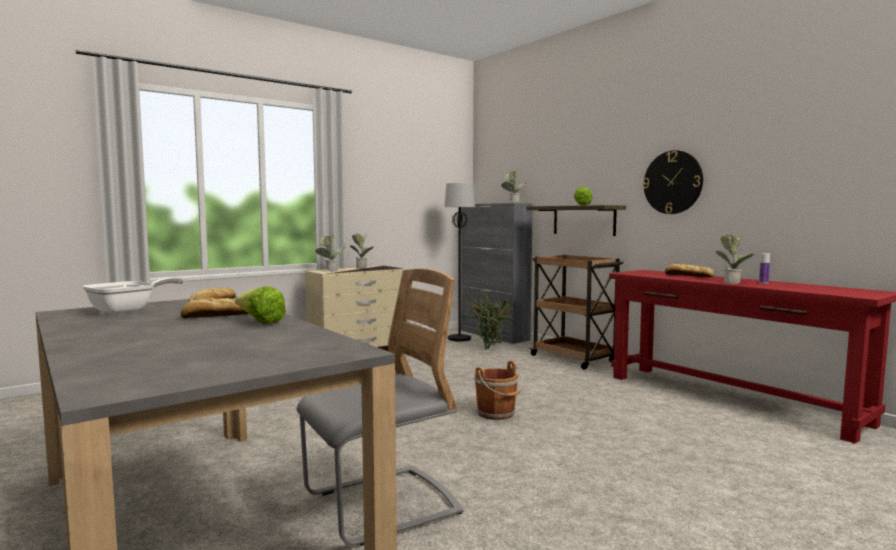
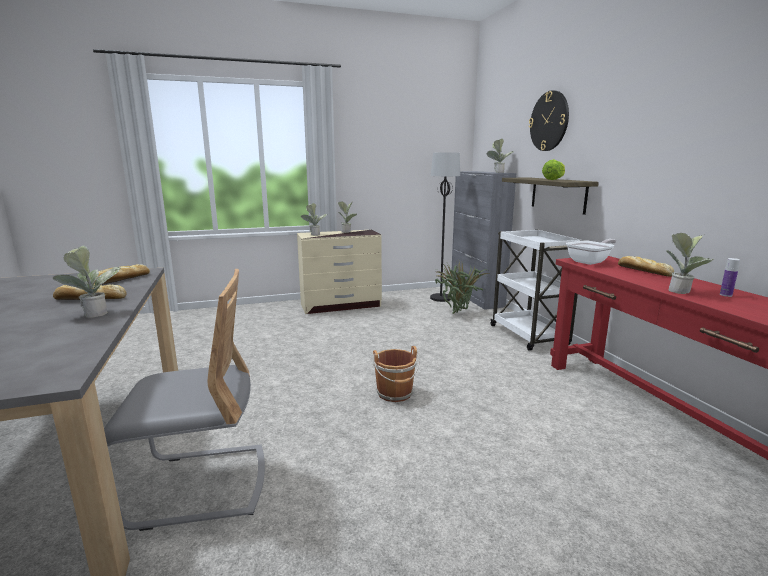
camera: 20 degrees right, 10 degrees up
(128, 311) = (50, 283): frying pan -> frying pan (590, 261)
(260, 322) = (94, 313): lettuce -> potted plant
(574, 359) = (529, 336): brown cart -> white cart
(672, 182) = (649, 157): wall clock -> wall clock (549, 121)

